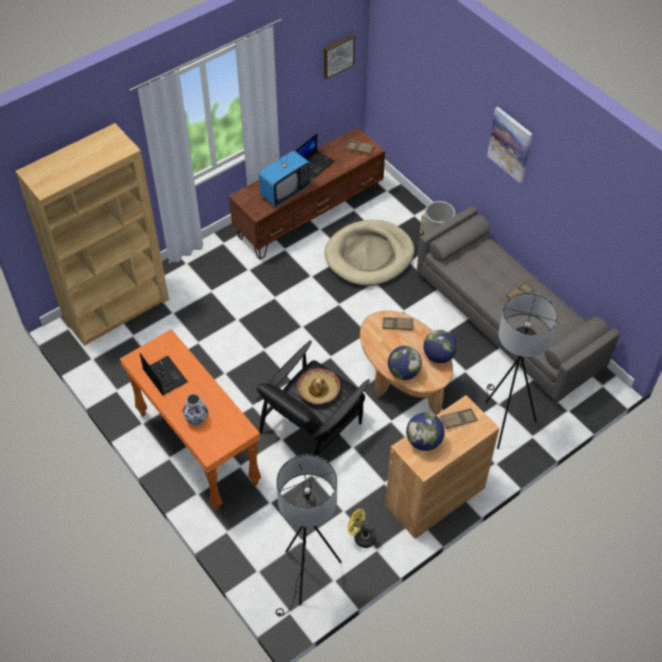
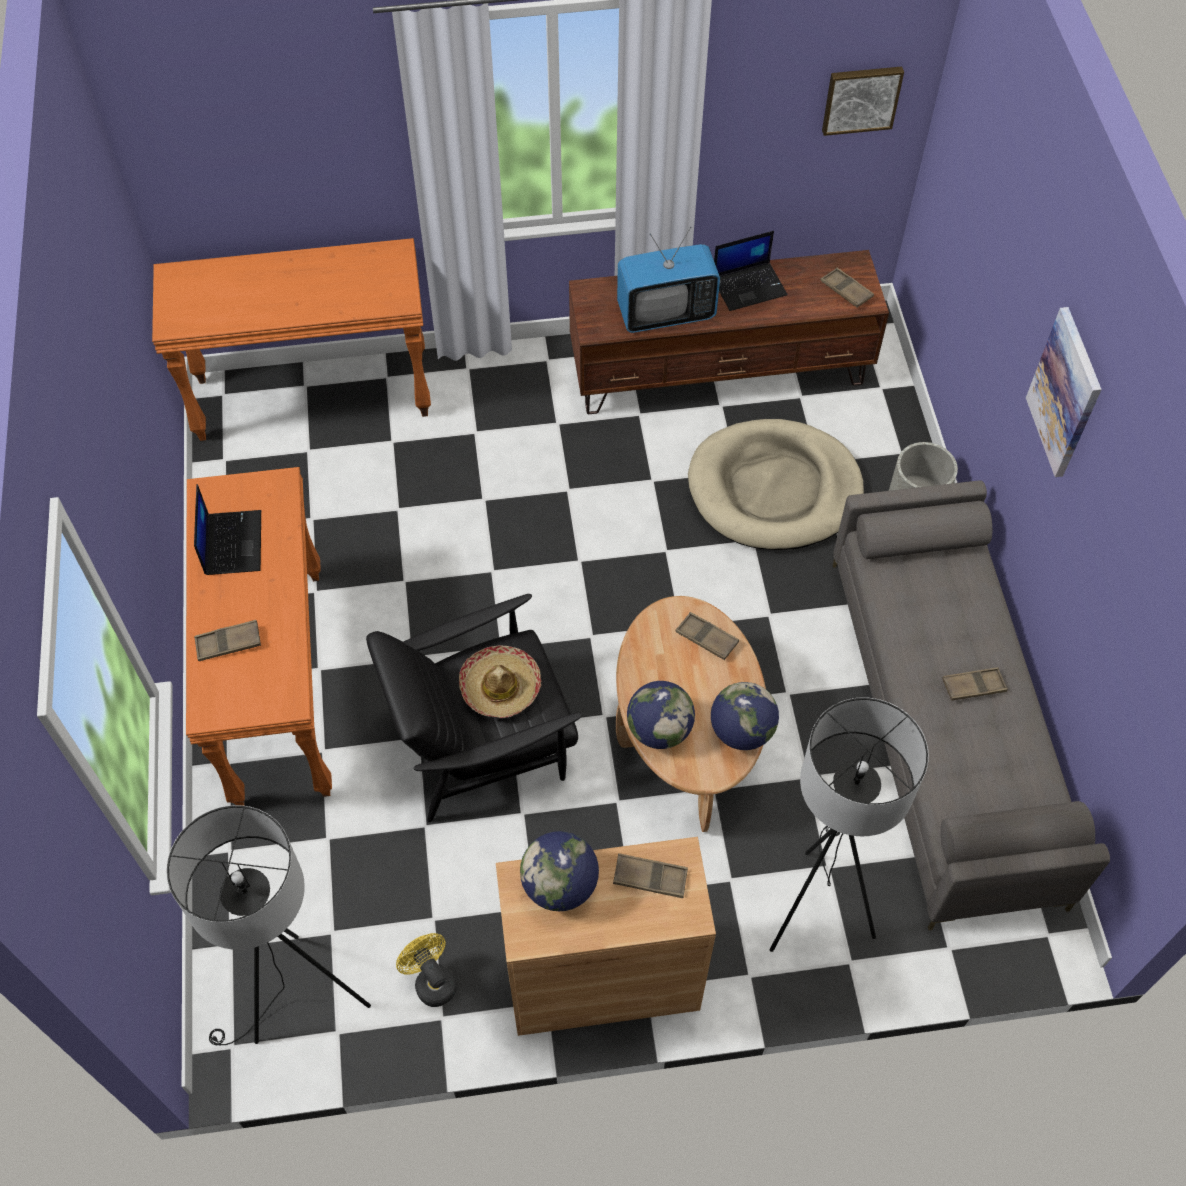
camera: 30 degrees right, 5 degrees up
(117, 309) = (313, 396): brown bookcase -> orange console table
(197, 419) = (228, 643): vase -> brown tray

